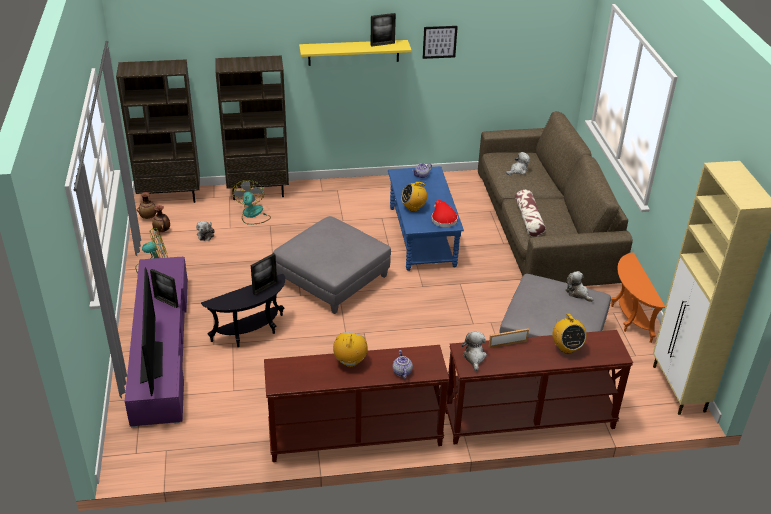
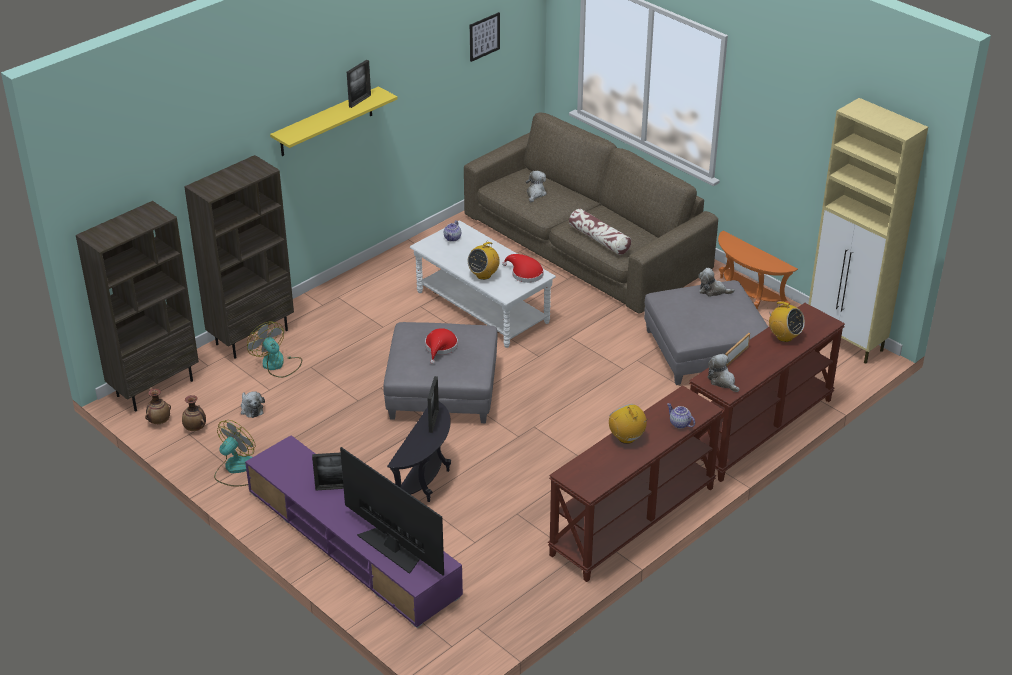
camera: 35 degrees left, 0 degrees up
(332, 243) = (440, 348): none -> red hat
(422, 236) = (482, 307): blue coffee table -> white coffee table
(439, 42) = (409, 76): picture -> picture (484, 36)

